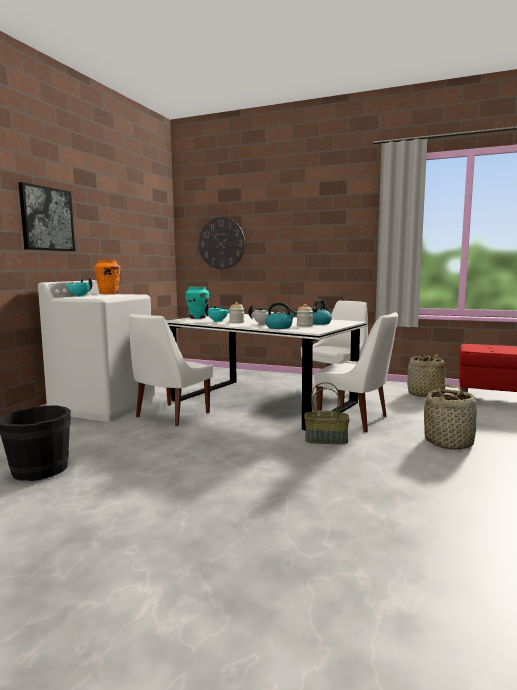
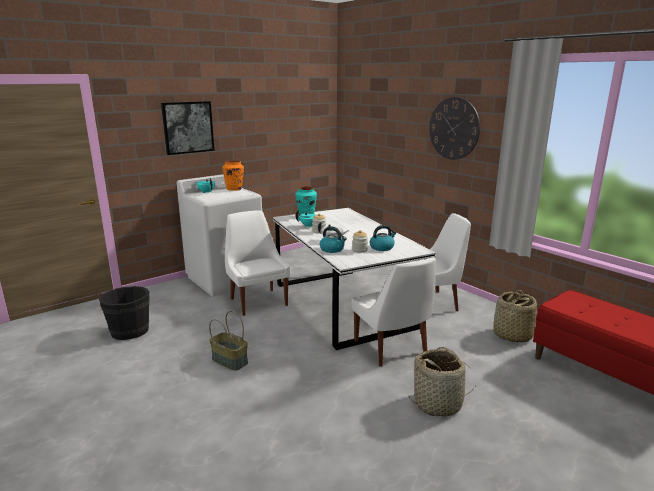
camera: 30 degrees right, 10 degrees up
(170, 415) = (257, 301): white chair -> white chair turned 90 degrees clockwise
(221, 243) = (370, 132): wall clock -> wall clock (454, 128)
(326, 439) = (336, 363): basket -> basket (230, 361)

